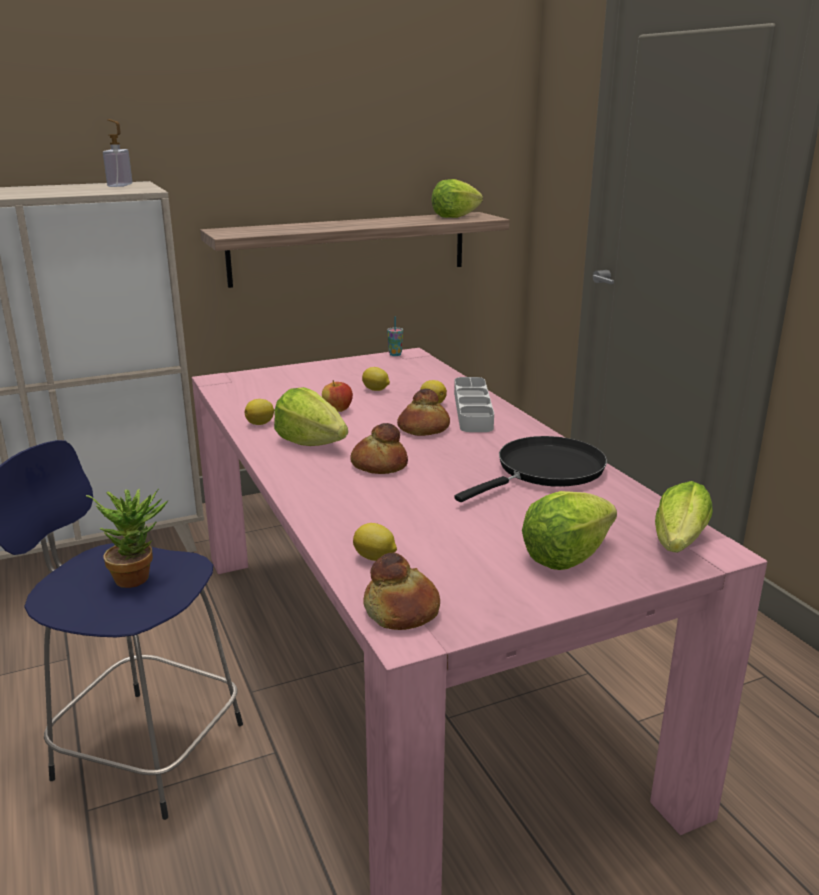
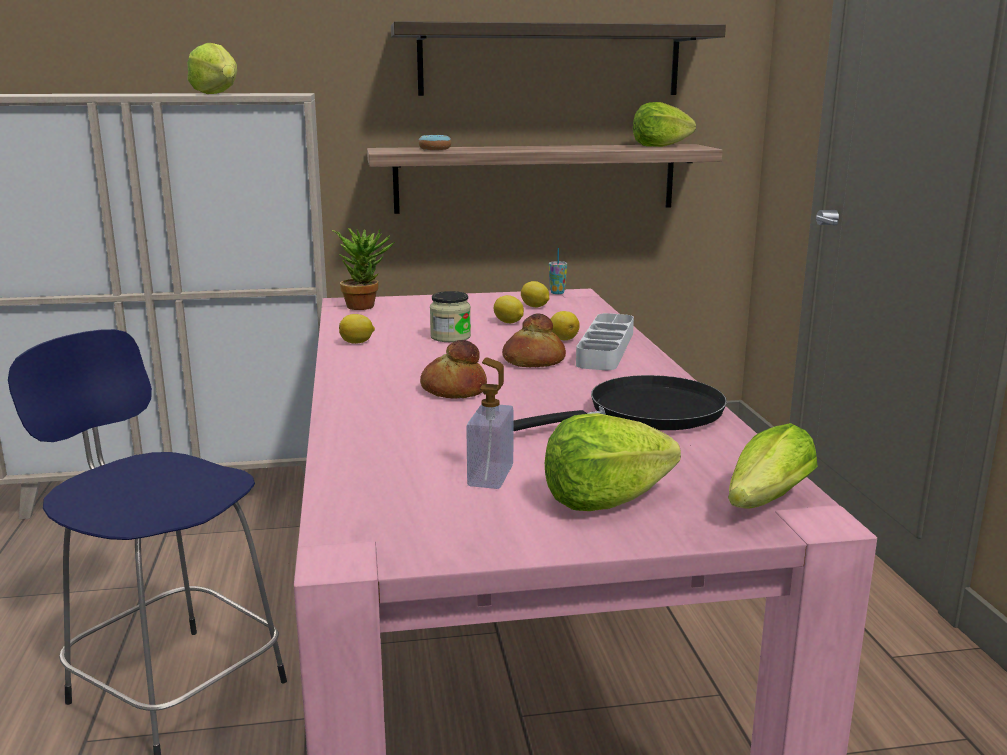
camera: 15 degrees right, 5 degrees down
(120, 185) = (276, 93): soap dispenser -> soap dispenser (490, 475)
(138, 576) = (171, 485): potted plant -> potted plant (365, 306)
(267, 229) = (435, 149): none -> donut
(311, 442) = (396, 363): lettuce -> lettuce (217, 94)
(337, 410) = (450, 337): apple -> jar
(358, 144) = (550, 61): none -> shelf
(375, 558) = (374, 476): lemon -> lemon (535, 307)
(402, 610) = (361, 529): bread -> none

